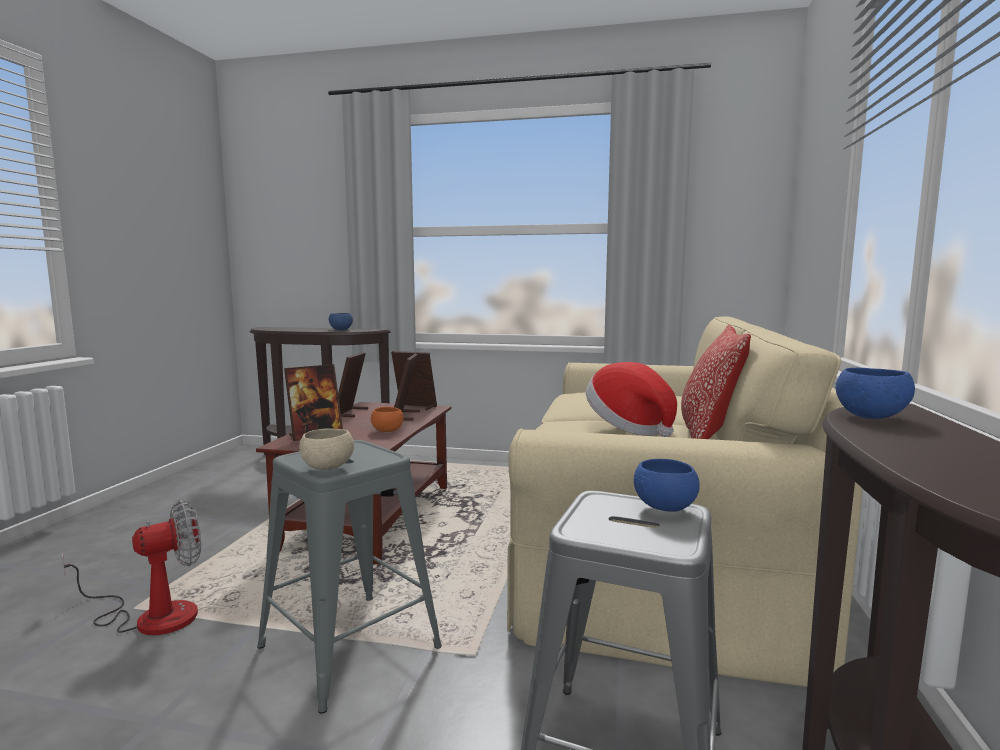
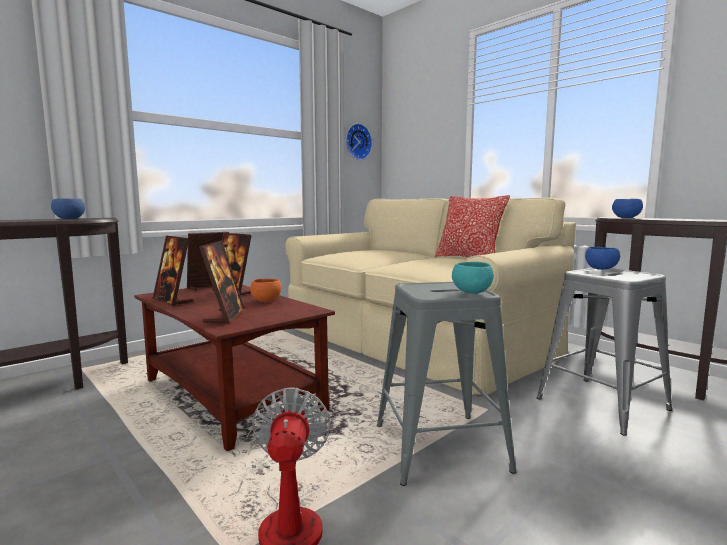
camera: 55 degrees left, 0 degrees up
(327, 467) = (471, 292): beige bowl -> turquoise bowl
(629, 427) = (438, 260): hat -> none
(730, 225) = (357, 142): none -> wall clock

